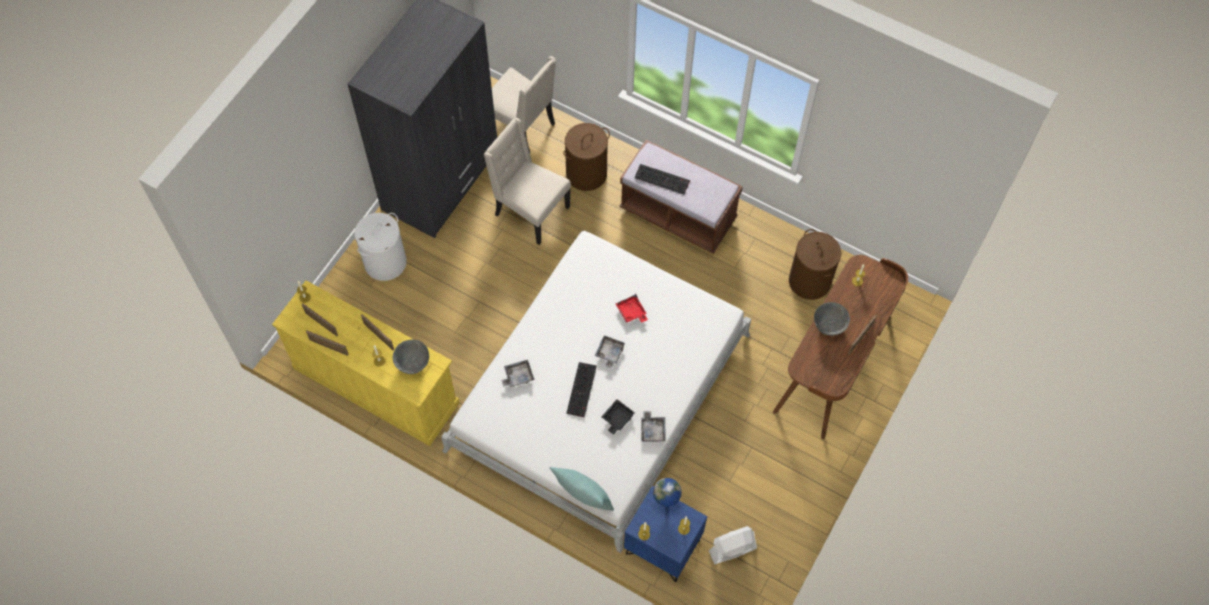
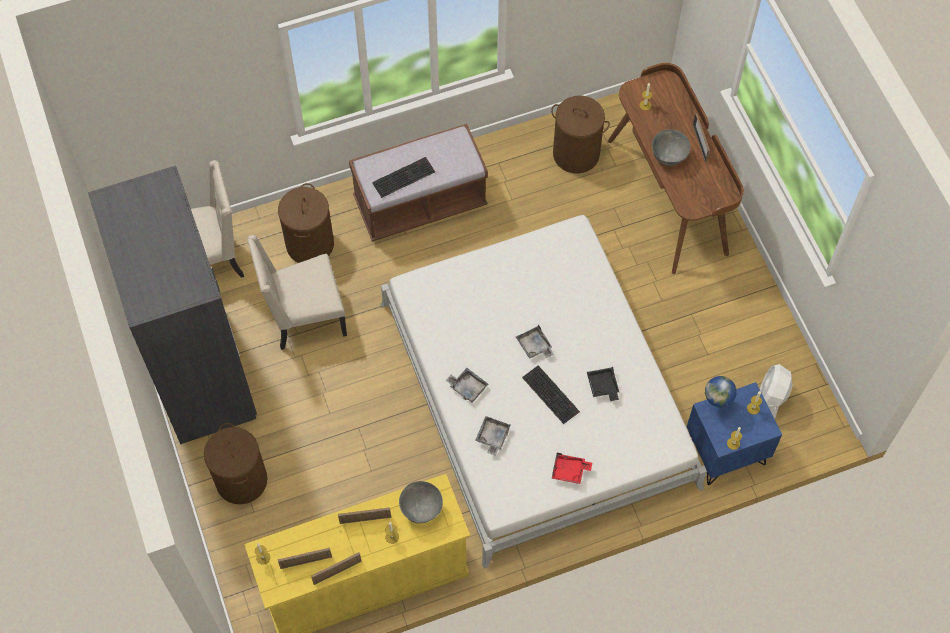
camera: 50 degrees left, 0 degrees up
(385, 262) = (241, 480): white laundry basket -> brown laundry basket
(583, 498) = (655, 469): turquoise pillow -> none
(631, 312) = (509, 299): red tray -> red tray (569, 471)
(652, 430) = (637, 366): grey tray -> grey tray (467, 387)

